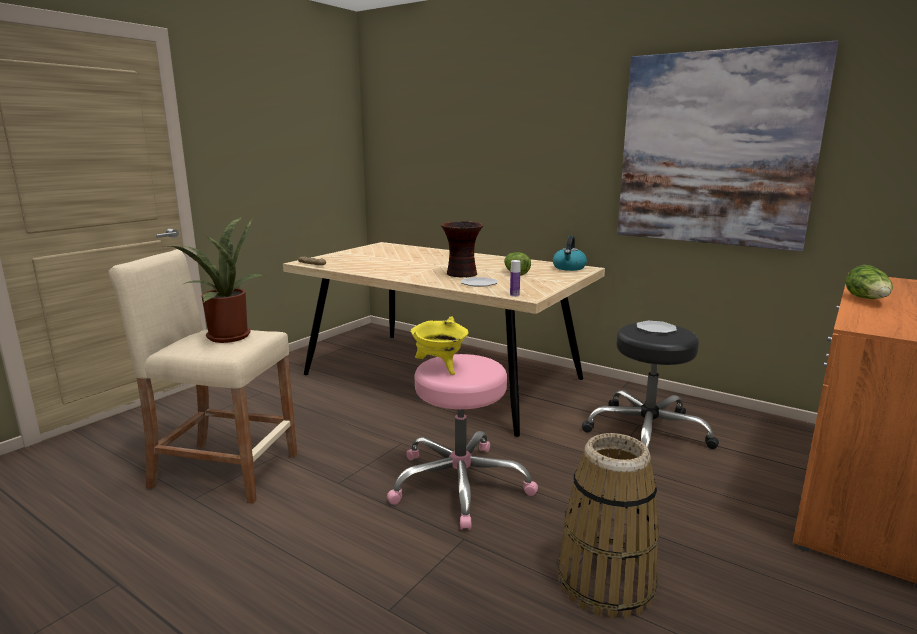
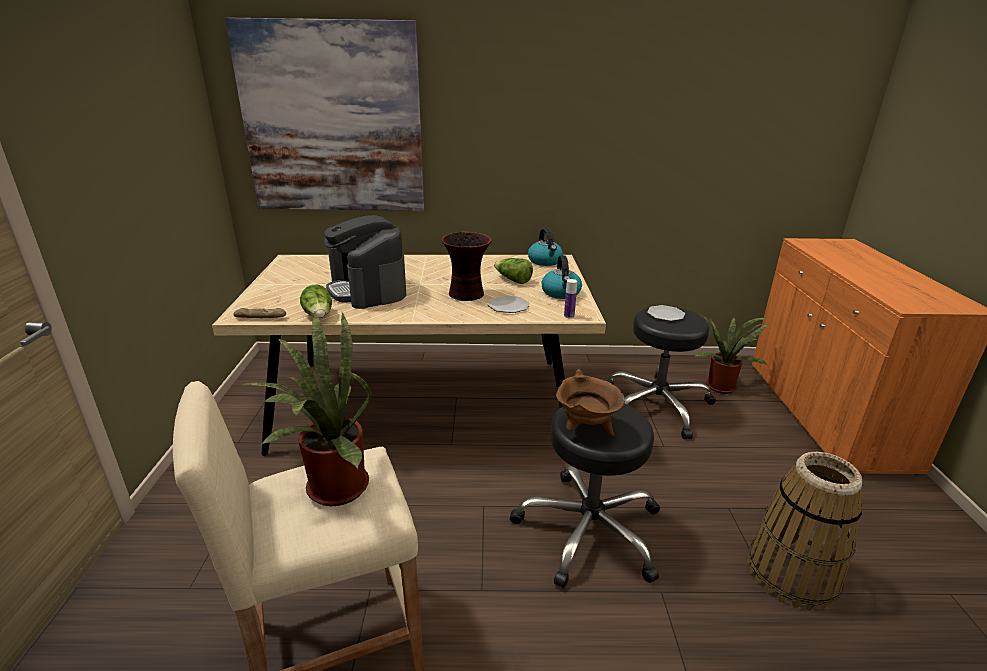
camera: 35 degrees left, 10 degrees up
(399, 263) = (368, 290): none -> coffee machine
(440, 368) = (586, 430): yellow cooking pot -> brown cooking pot
(459, 484) = (589, 530): pink stool -> black stool
(539, 284) = (561, 293): none -> kettle
(714, 150) = (671, 132): picture -> picture (333, 120)
(749, 439) = (721, 385): none -> potted plant
(868, 300) = (853, 271): lettuce -> lettuce (319, 316)

